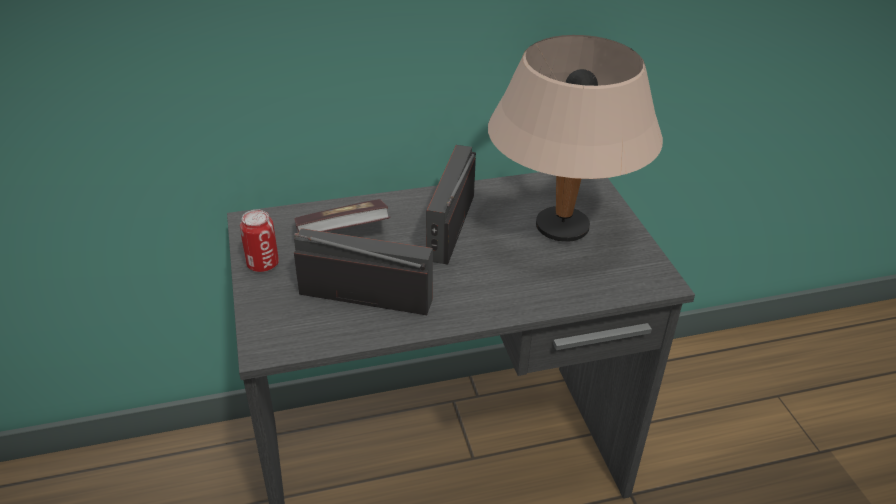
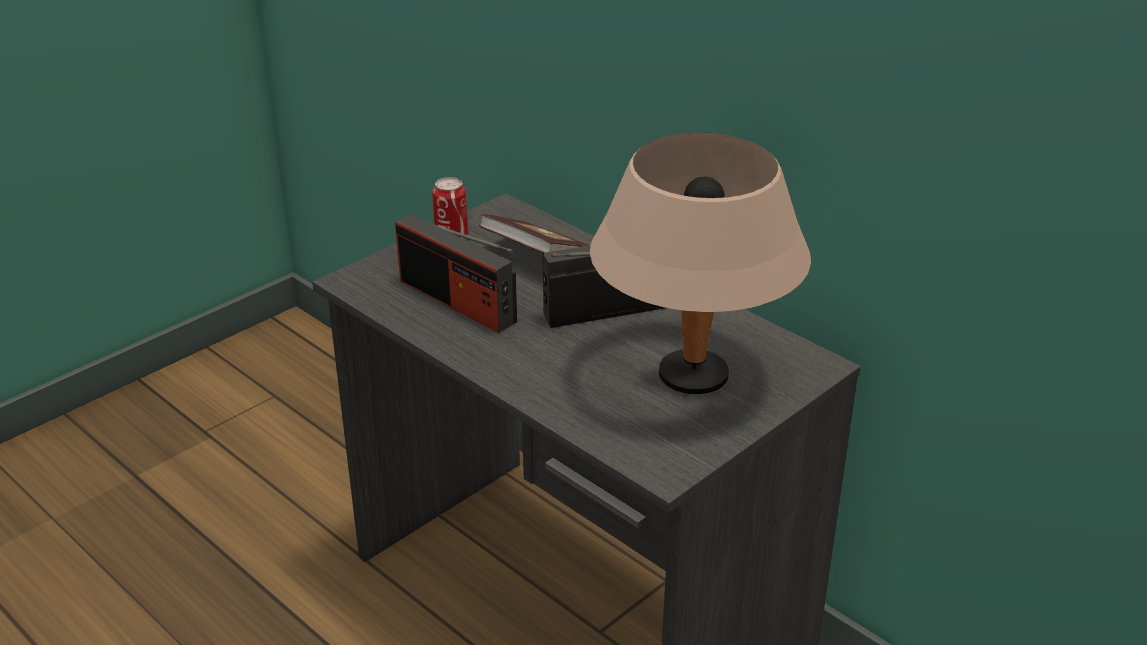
camera: 60 degrees right, 5 degrees down
(365, 296) = (457, 301): radio -> radio turned 150 degrees clockwise

